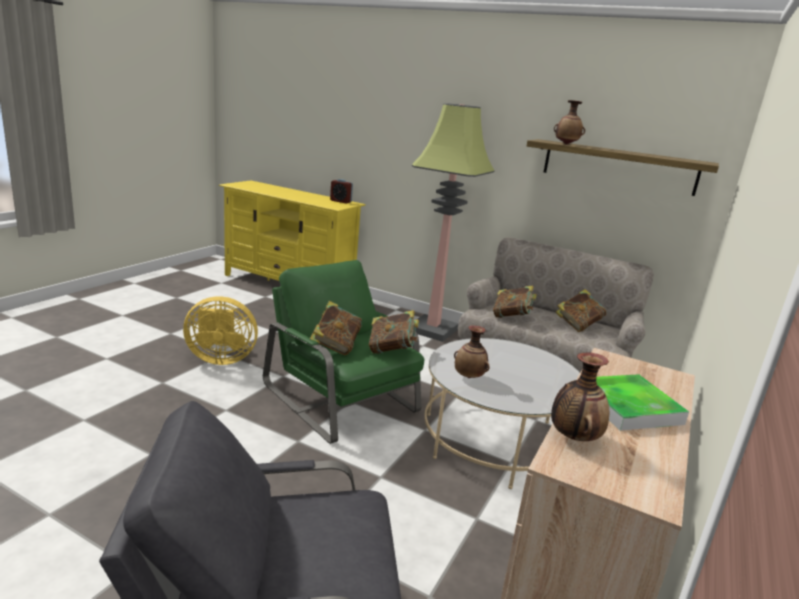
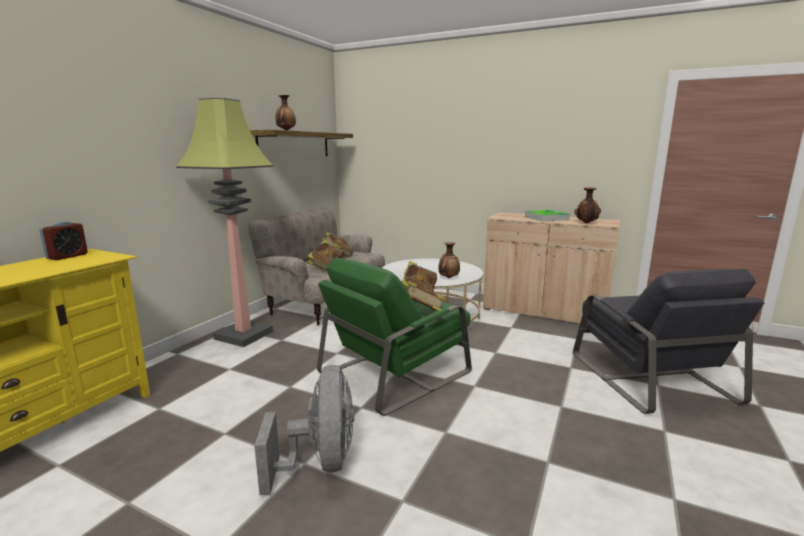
camera: 90 degrees left, 5 degrees down
(220, 358) = (321, 463): yellow fan -> grey fan

